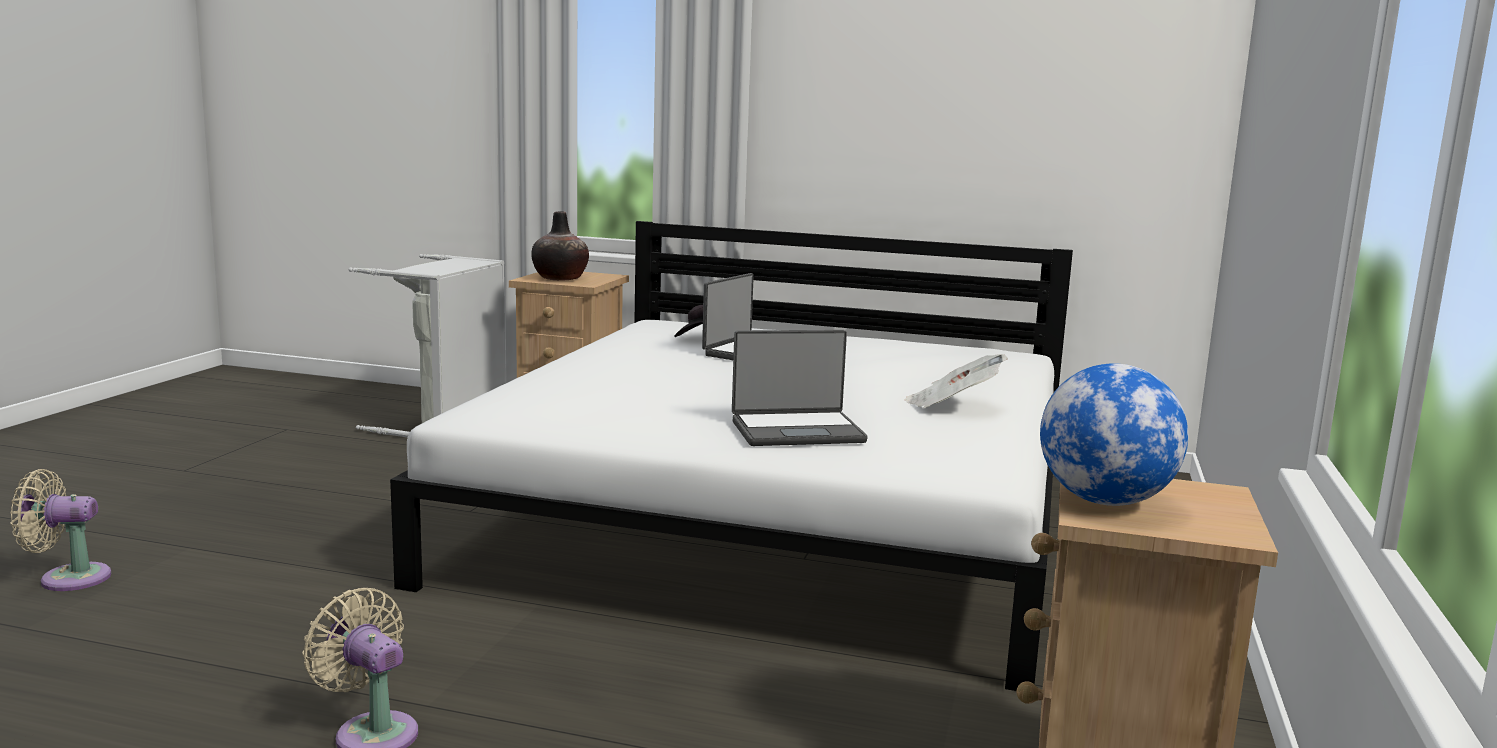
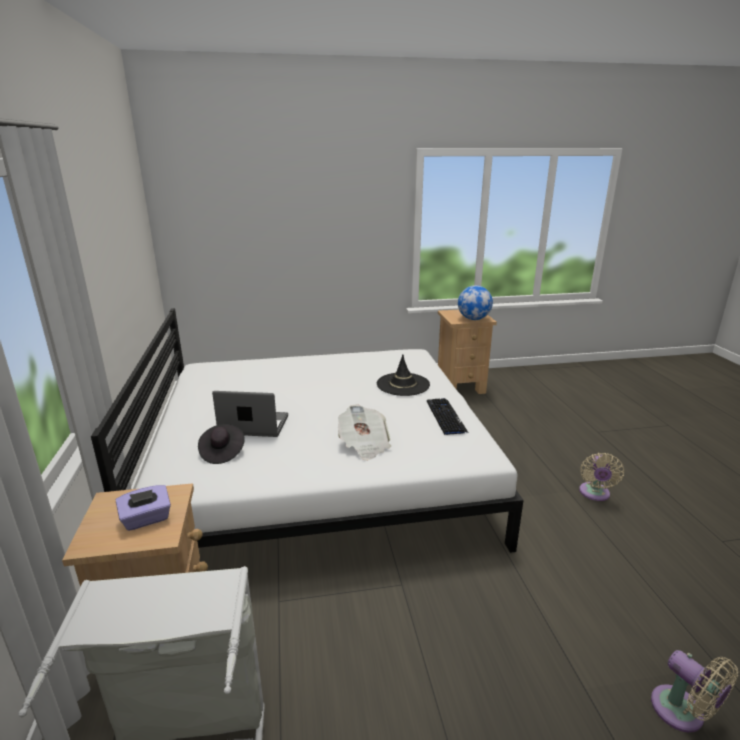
camera: 115 degrees left, 10 degrees up
(560, 278) = (147, 519): vase -> purple tissue box
(622, 427) = (445, 417): none -> keyboard
(797, 431) = (403, 384): laptop -> black hat
(952, 406) = (327, 367): newspaper -> newspaper (364, 445)

